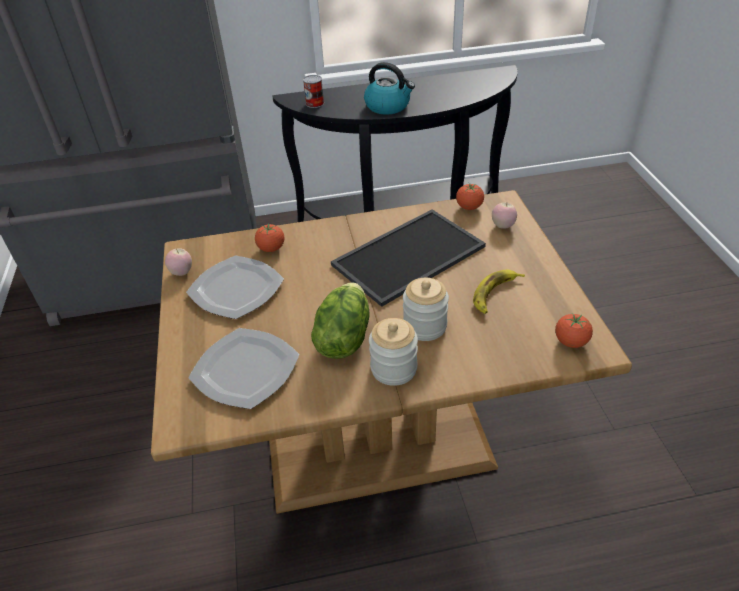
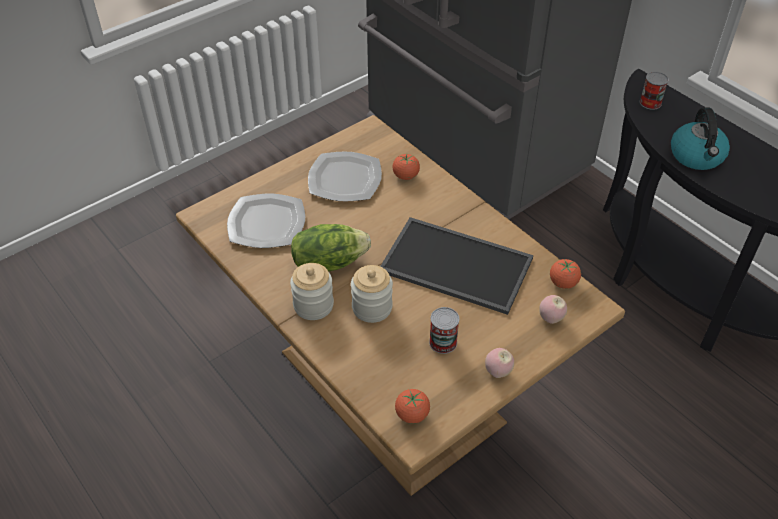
camera: 60 degrees right, 5 degrees up
(182, 272) = (344, 141): apple -> apple (498, 372)
(495, 294) = (443, 342): banana -> can

